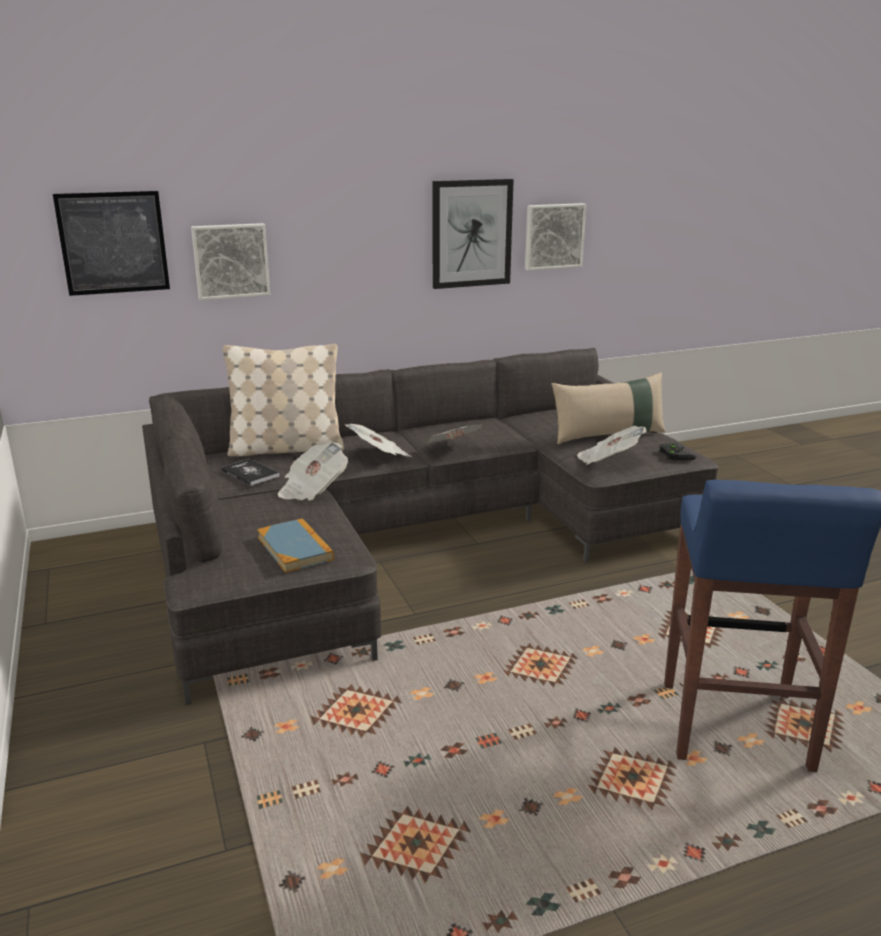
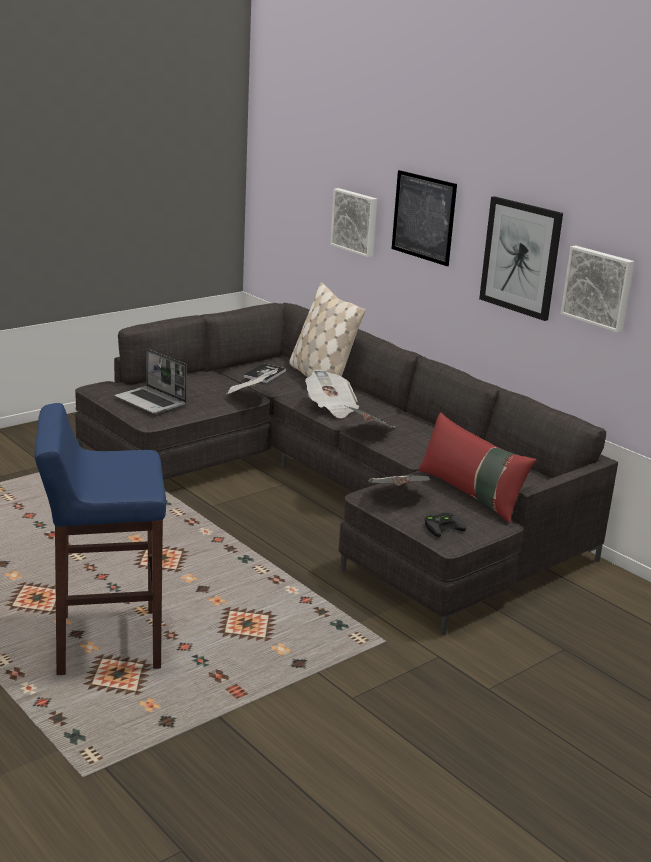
camera: 70 degrees right, 0 degrees up
(113, 243) = (301, 187): picture -> picture (423, 217)
(295, 548) = (152, 402): book -> laptop
(608, 435) = (470, 494): beige pillow -> red pillow

